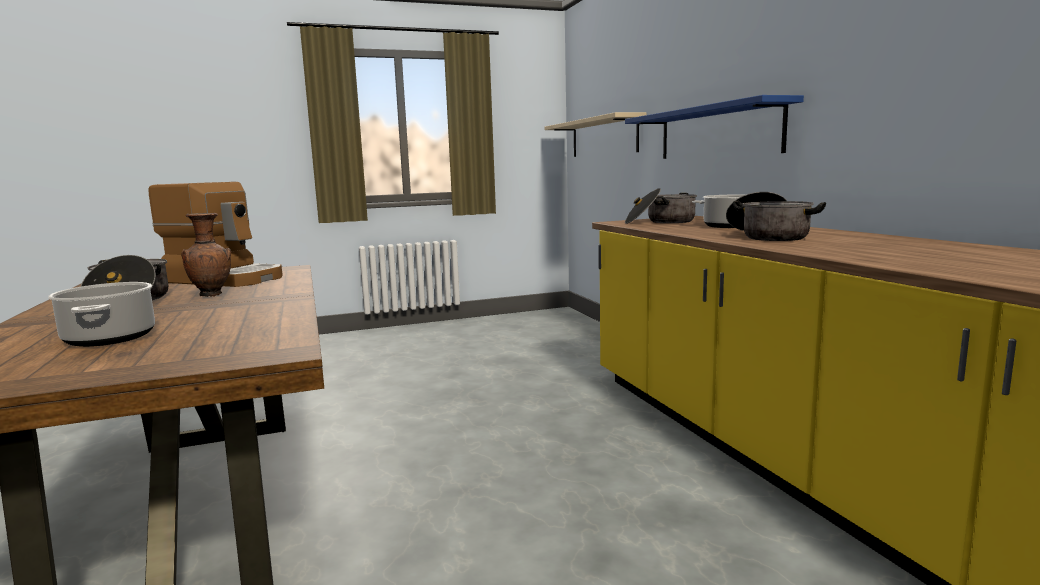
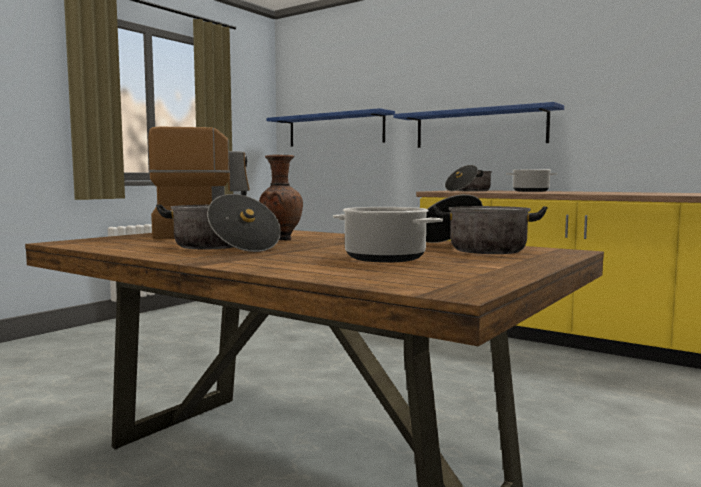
camera: 35 degrees left, 5 degrees down
(603, 137) = (335, 130): beige shelf -> blue shelf
(768, 236) = (592, 192): cooking pot -> cooking pot (473, 248)

